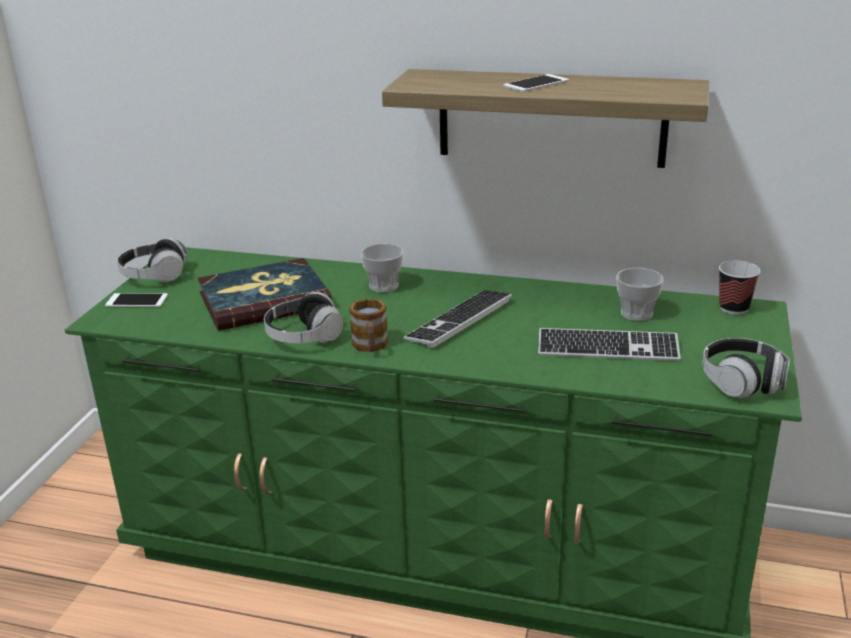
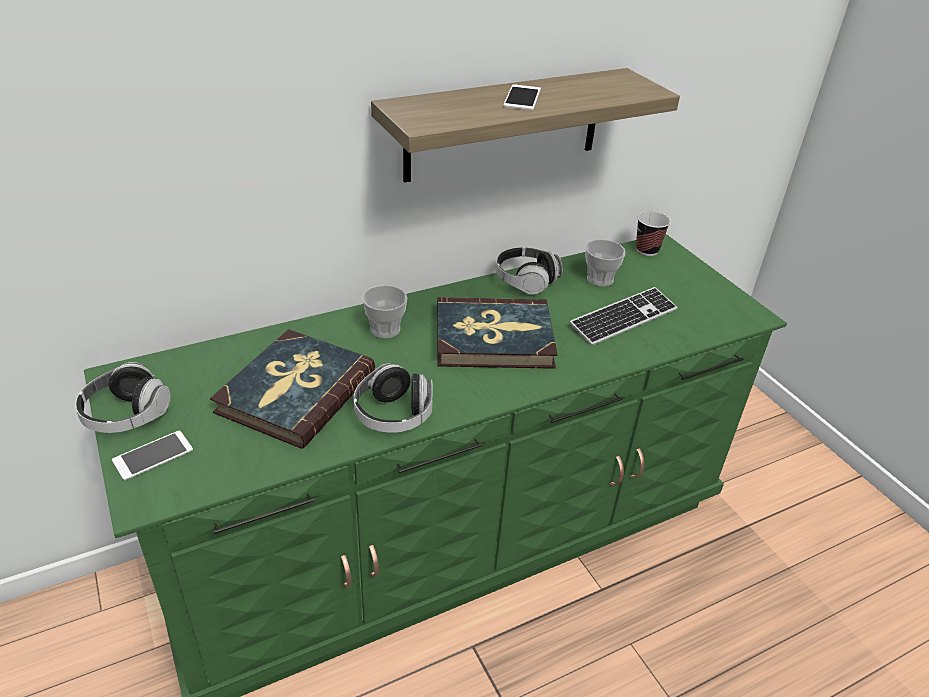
camera: 45 degrees left, 10 degrees up
(370, 347) = (464, 397): mug -> none
(459, 320) = (493, 338): keyboard -> book
(742, 382) = (729, 310): headphones -> headphones (526, 281)

